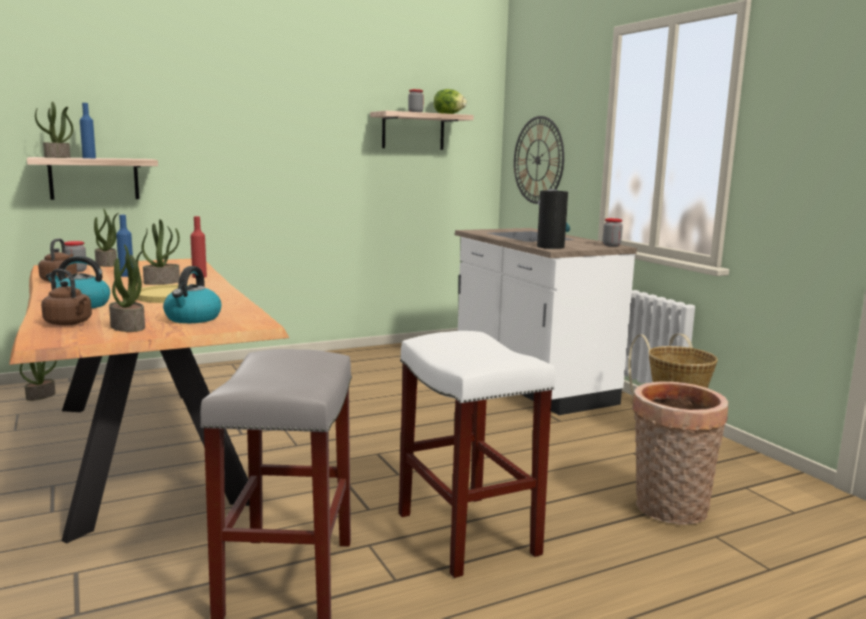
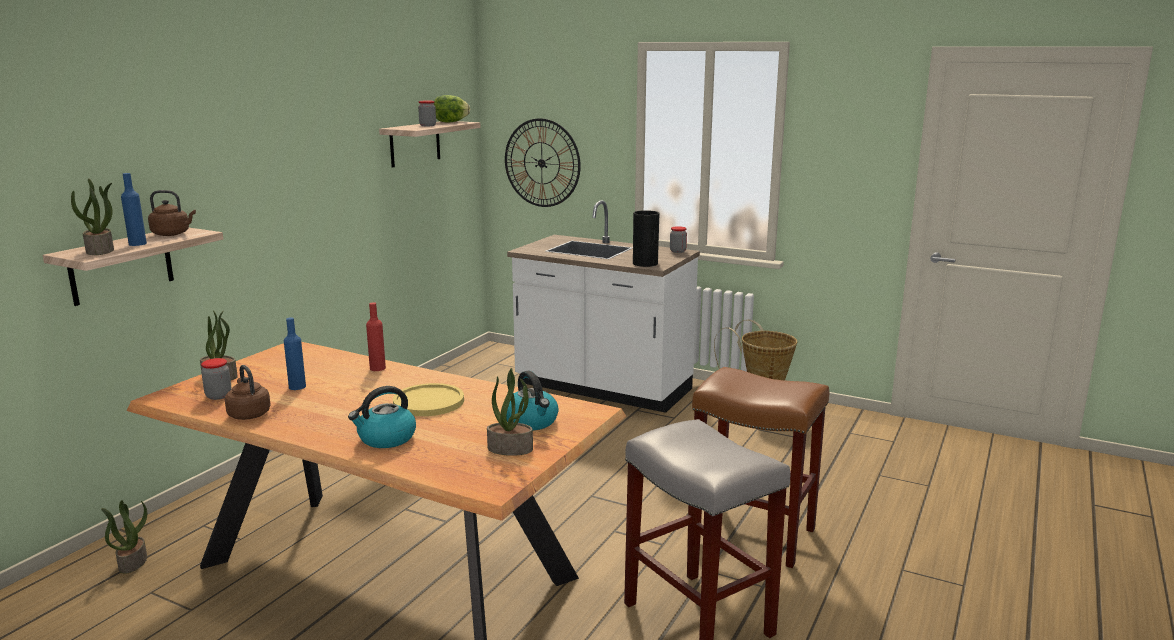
camera: 35 degrees left, 5 degrees up
(69, 323) = (449, 462): brown kettle -> brown kettle (172, 234)
(162, 282) = (365, 386): potted plant -> none
(469, 534) = (754, 534): white stool -> brown stool
(668, 510) = (834, 467): basket -> none

